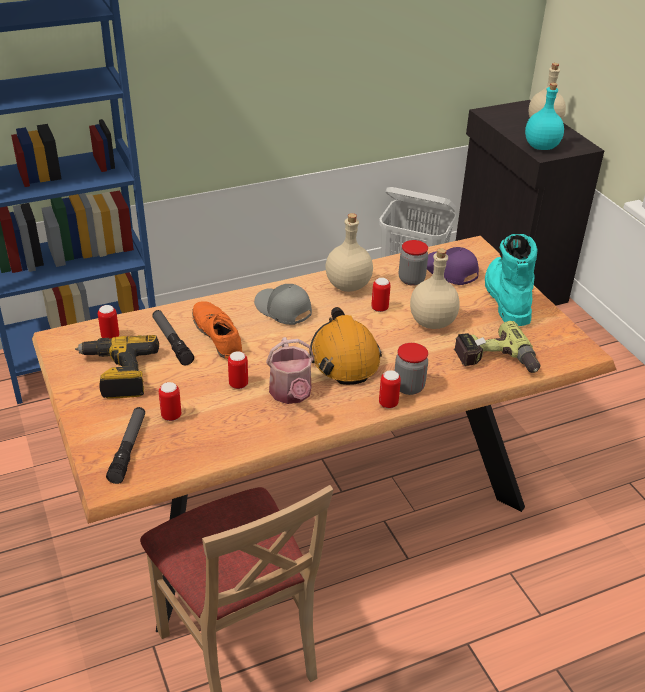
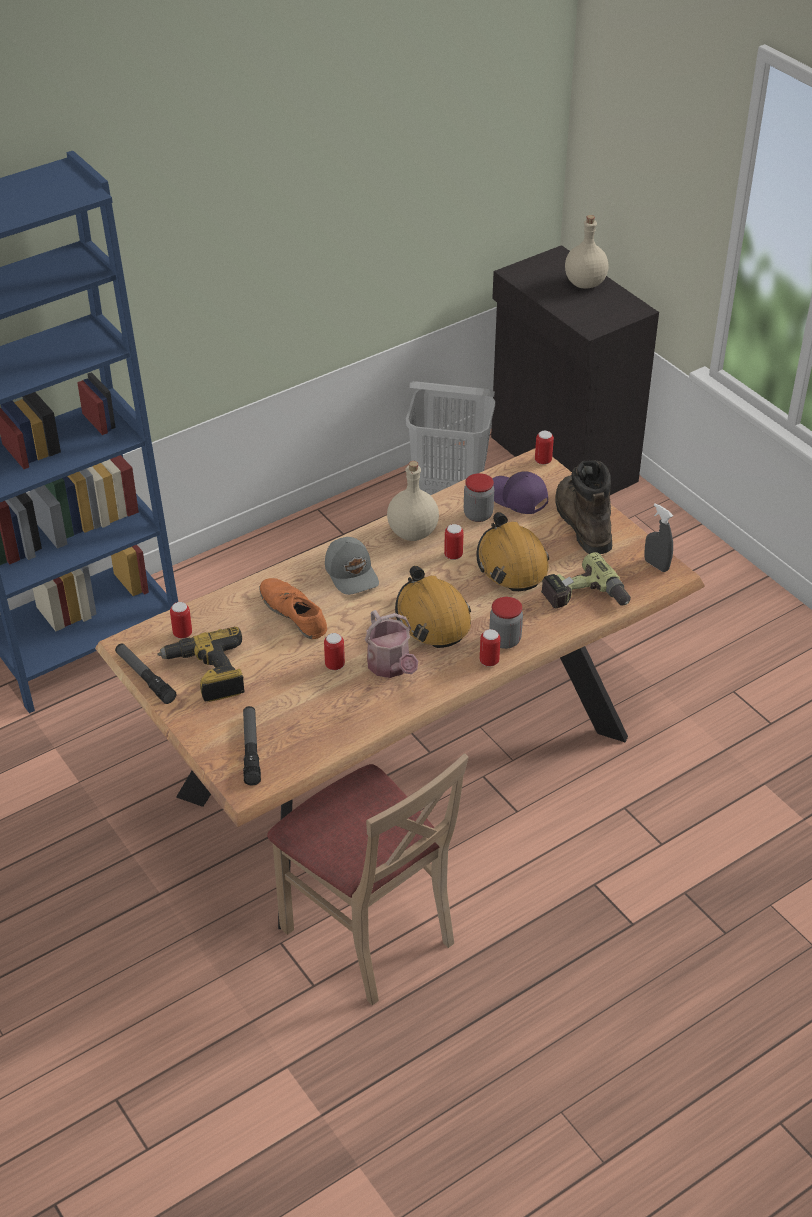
camera: 10 degrees left, 5 degrees up
(171, 416) = (280, 709): can -> can (543, 461)
(172, 341) = (249, 628): flashlight -> flashlight (145, 677)
(282, 310) = (352, 573): grey cap -> grey cap turned 150 degrees counterclockwise
(432, 323) = (511, 564): beige bottle -> orange hard hat
(506, 298) = (581, 521): turquoise boot -> brown boot
(542, 147) = (588, 317): turquoise bottle -> none
(571, 343) = (656, 565): none -> grey spray bottle

